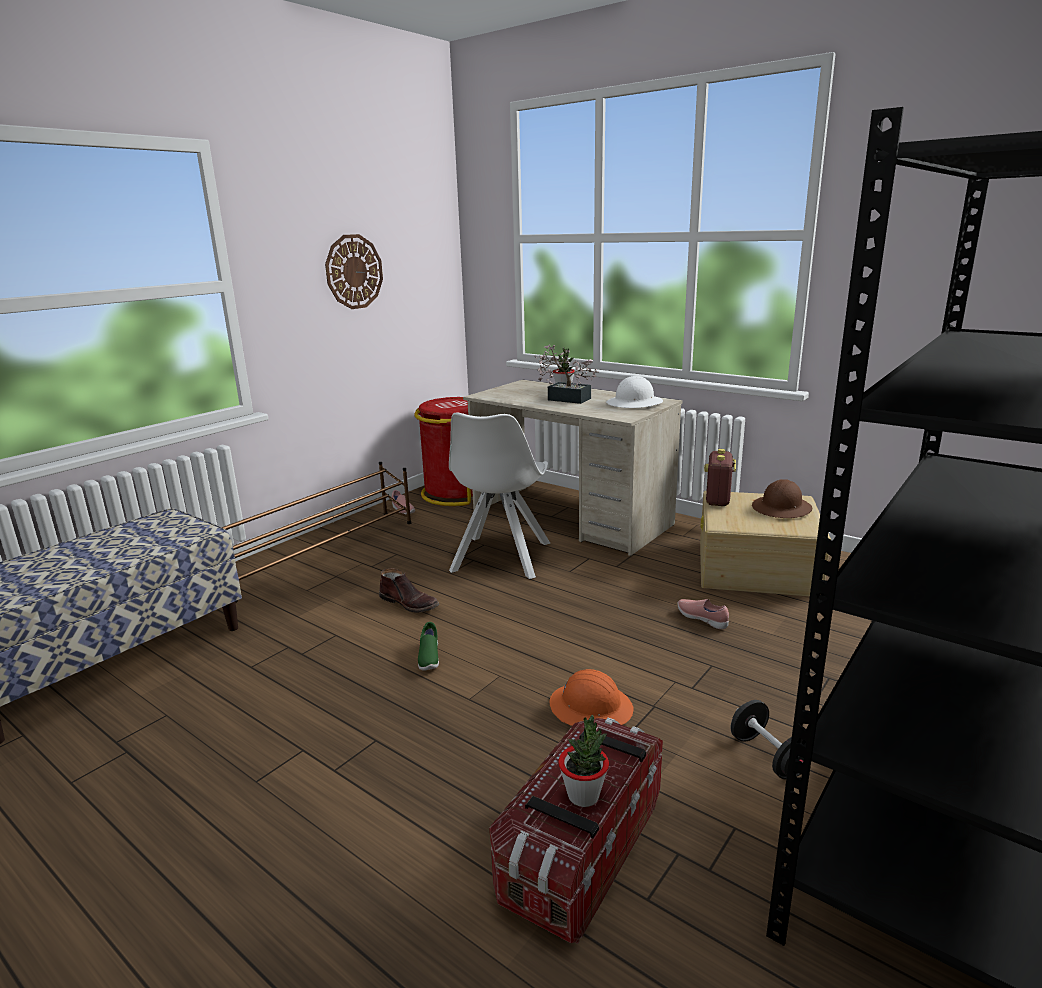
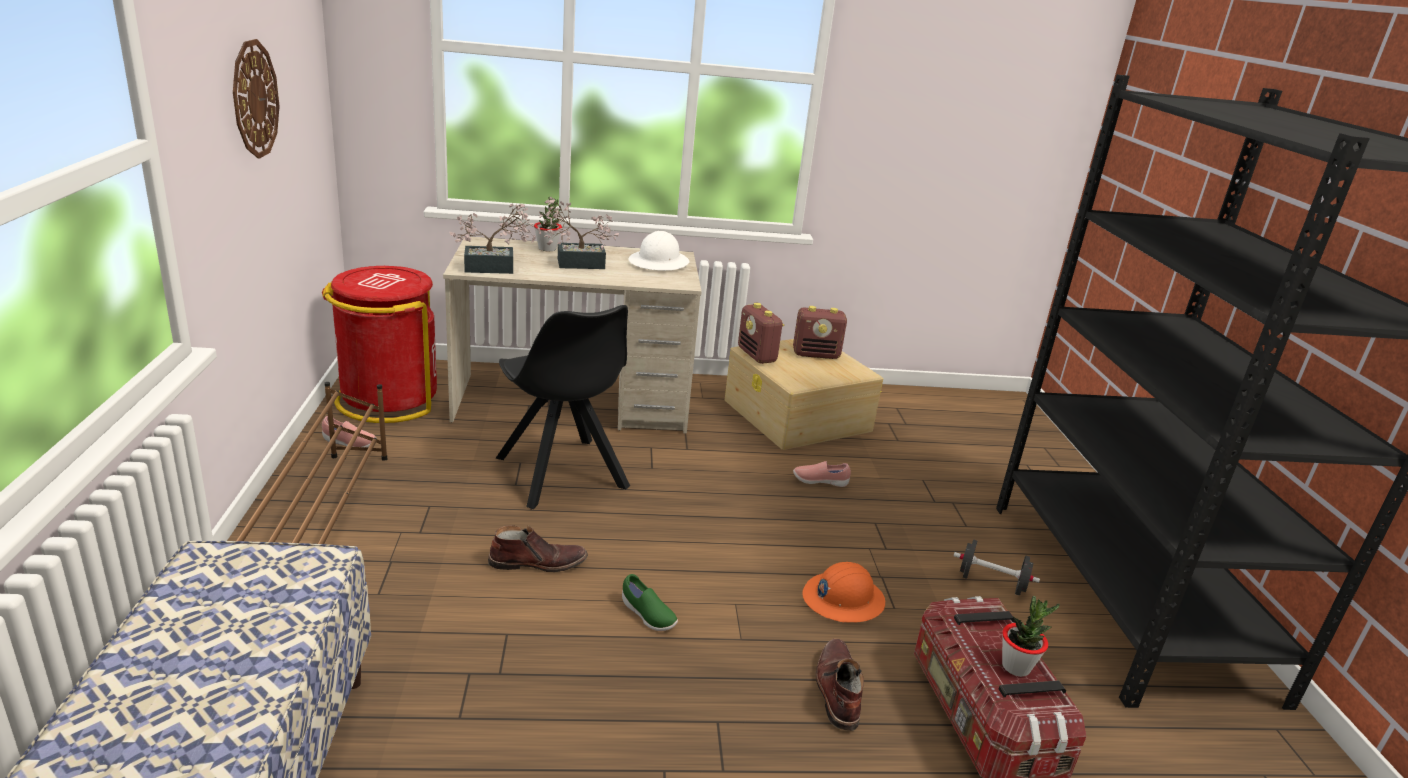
camera: 45 degrees left, 5 degrees up
(488, 764) = (837, 690): none -> brown boot
(500, 558) = (562, 474): white chair -> black chair
(503, 396) = (496, 268): none -> potted plant
(781, 509) = (816, 354): brown hard hat -> radio

